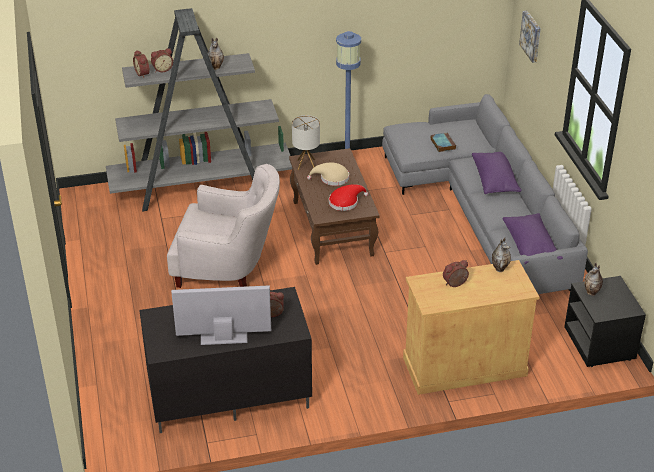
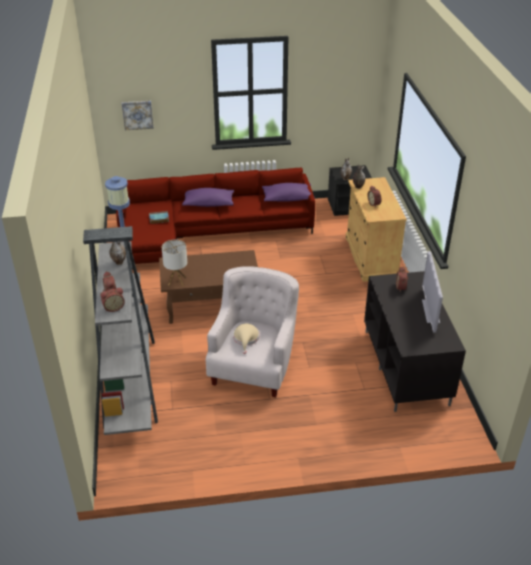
camera: 85 degrees left, 0 degrees up
(332, 178) = (200, 269): beige hat -> beige hat (246, 339)
(345, 202) = (234, 264): red hat -> none
(482, 211) = (206, 232): grey sofa -> red sofa

